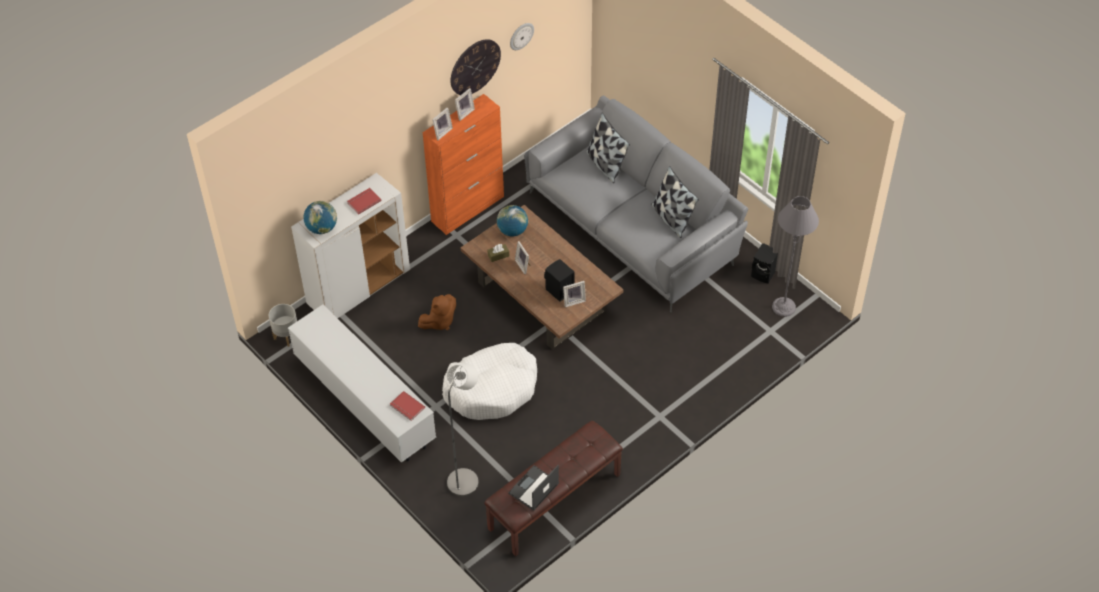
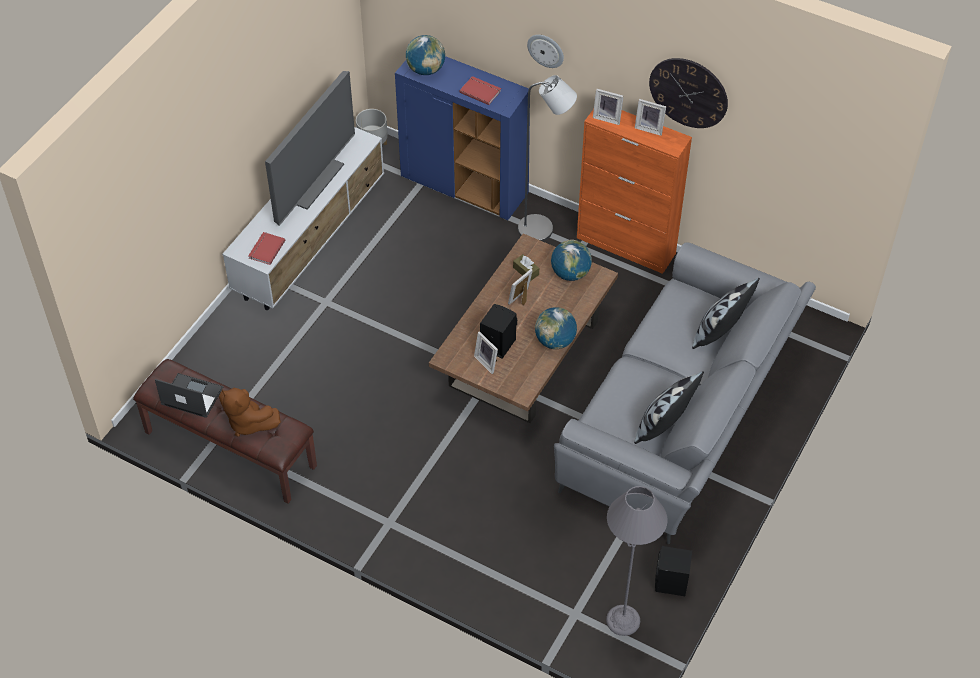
camera: 70 degrees right, 0 degrees up
(346, 360) = (311, 180): none -> television
(358, 287) = (465, 186): white cabinet -> blue cabinet
(439, 321) = (446, 269): brown plush toy -> brown plush toy (248, 422)
(466, 478) = (237, 357): grey floor lamp -> grey floor lamp (542, 230)
(491, 388) = (369, 345): white dog bed -> none
(521, 36) = (764, 117): wall clock -> wall clock (546, 50)
(571, 257) = (555, 341): none -> globe

